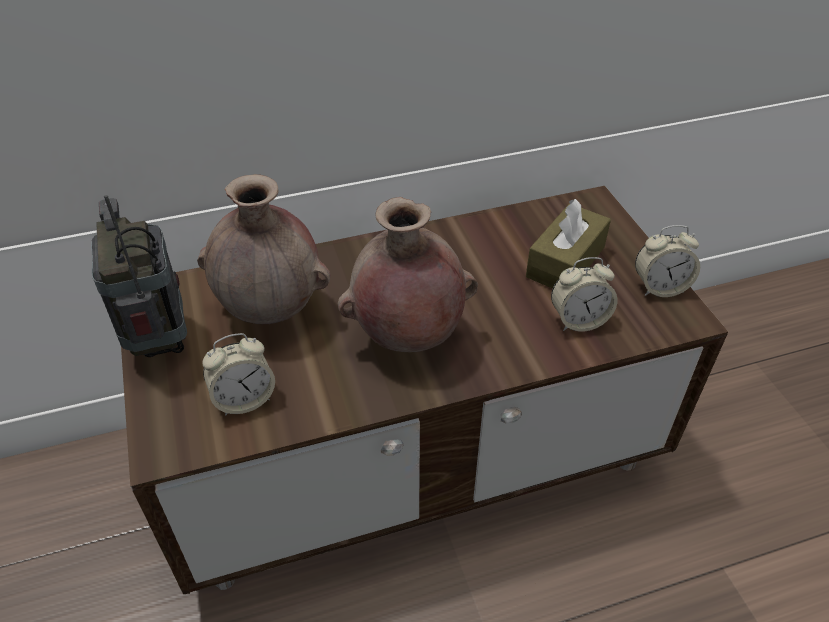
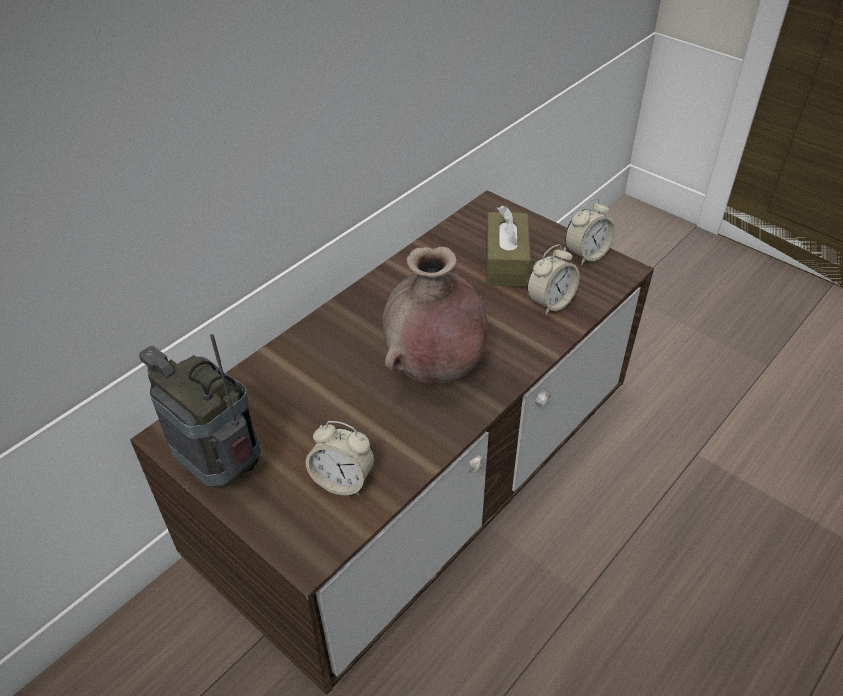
camera: 30 degrees left, 0 degrees up
(244, 399) = (343, 480): alarm clock -> alarm clock turned 75 degrees clockwise
(272, 311) = (302, 399): brown vase -> none

